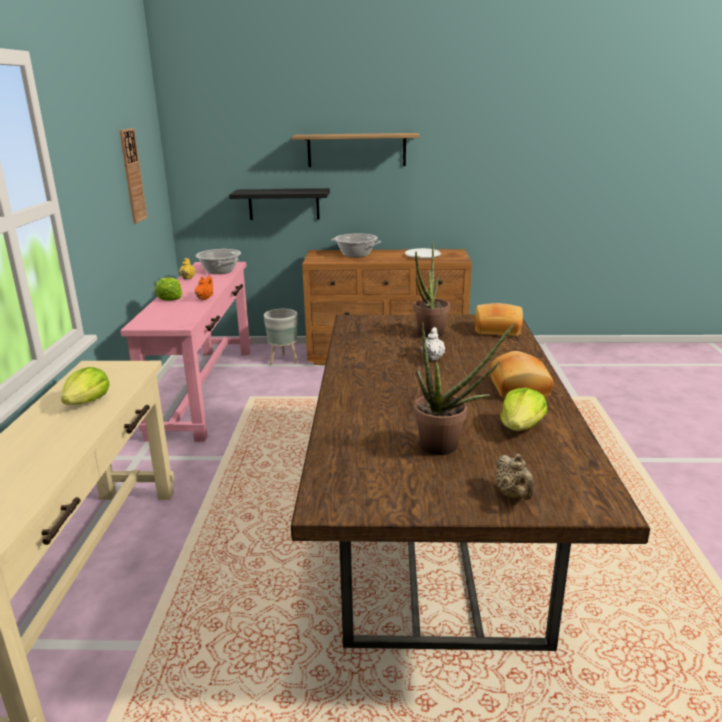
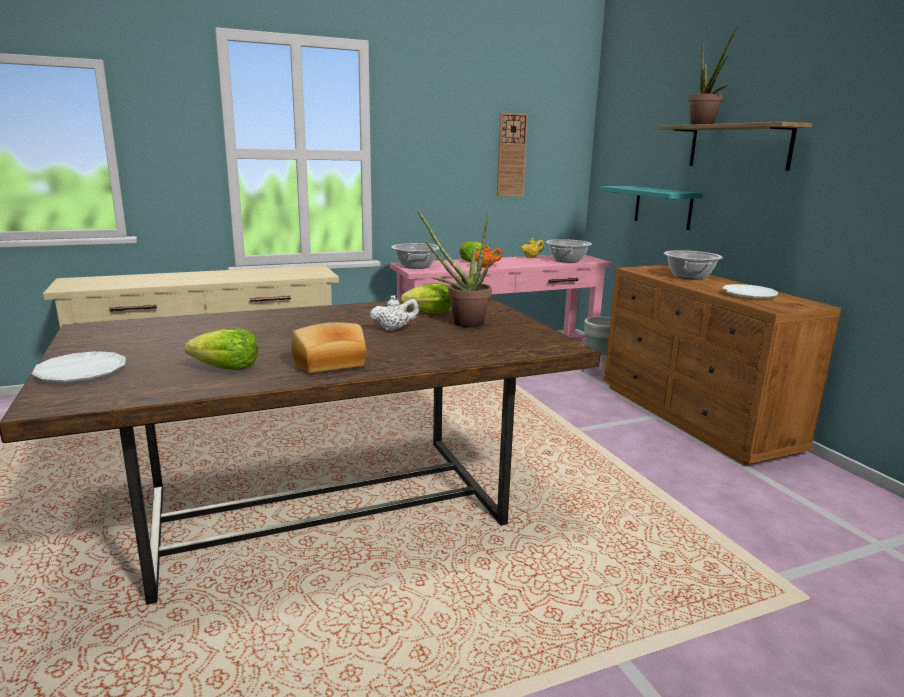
camera: 65 degrees right, 5 degrees down
(87, 401) = (256, 275): lettuce -> lettuce (429, 313)
(160, 322) = (415, 266): none -> cooking pot
(284, 204) = (663, 207): black shelf -> turquoise shelf
(447, 447) = (179, 348): potted plant -> potted plant (704, 124)
(497, 329) = (517, 345): bread -> none
(514, 495) = (81, 372): beige teapot -> white plate

